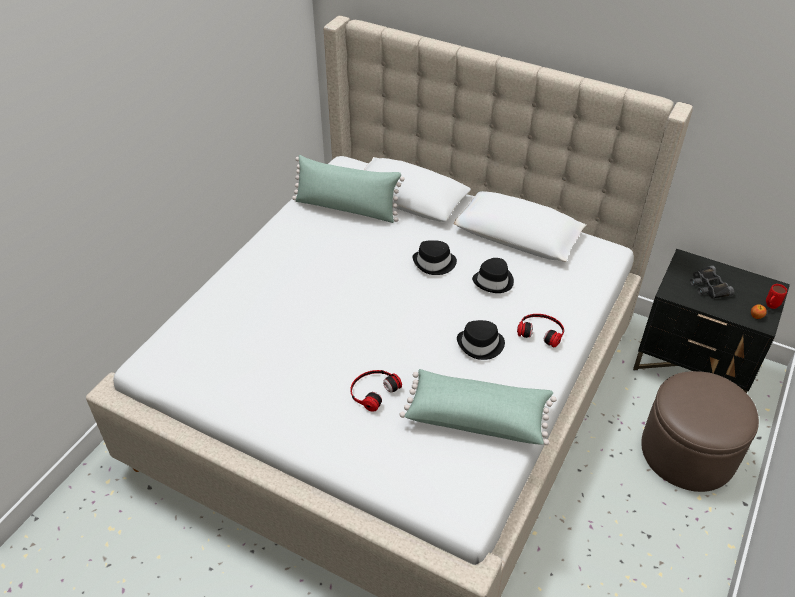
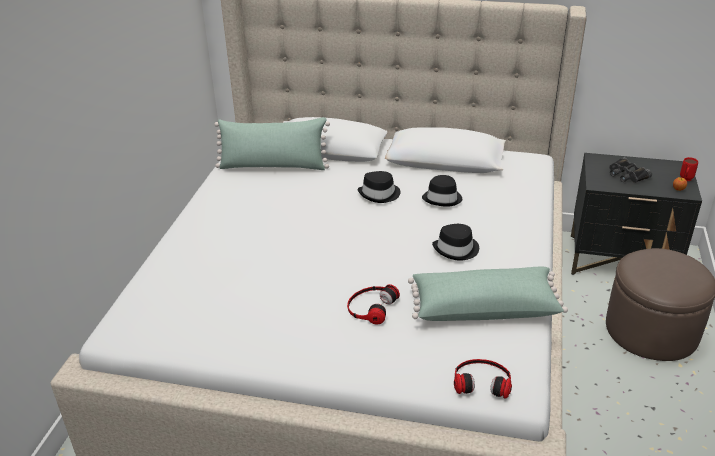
camera: 15 degrees left, 10 degrees down
(541, 331) = (506, 228): headphones -> headphones (482, 381)

